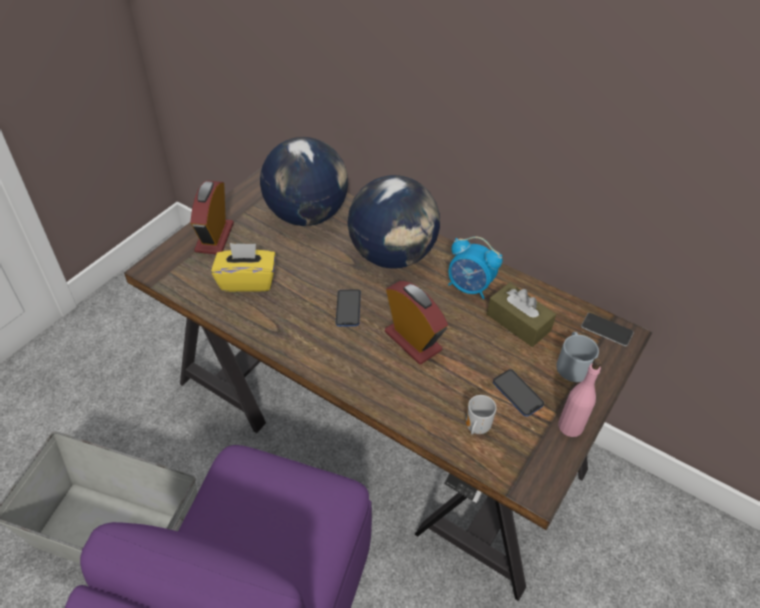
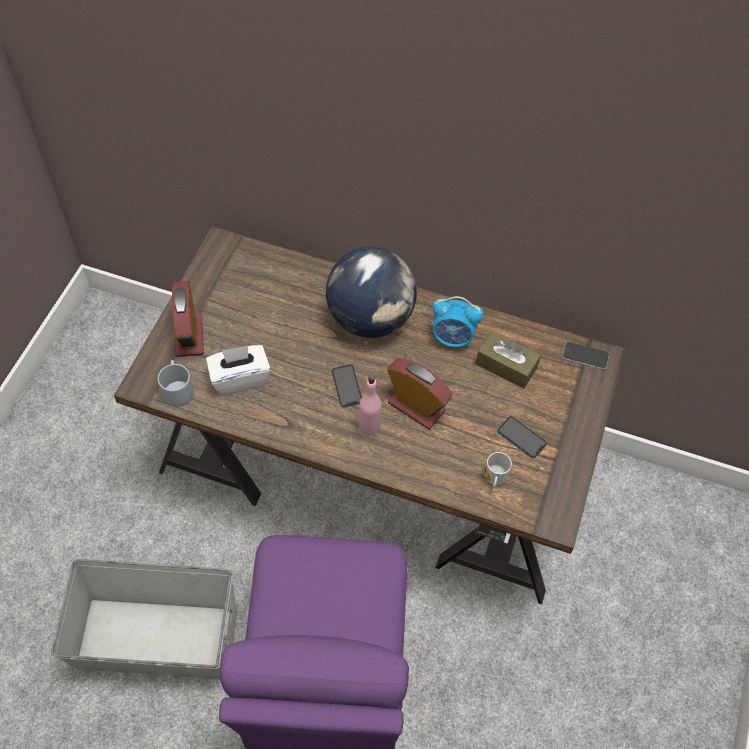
camera: 15 degrees left, 10 degrees up
(247, 281) = (240, 377): yellow tissue box -> white tissue box
(307, 215) = (272, 289): globe -> none
(570, 426) = (573, 458): pink bottle -> pink bottle (369, 426)
(571, 363) = (561, 397): grey mug -> grey mug (176, 388)

